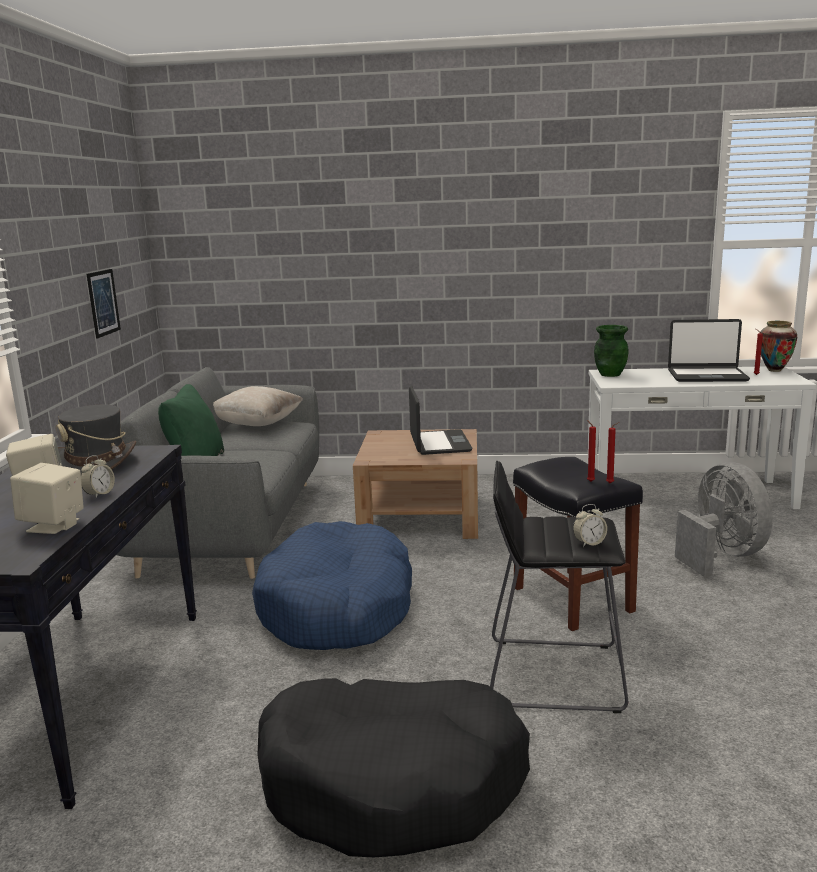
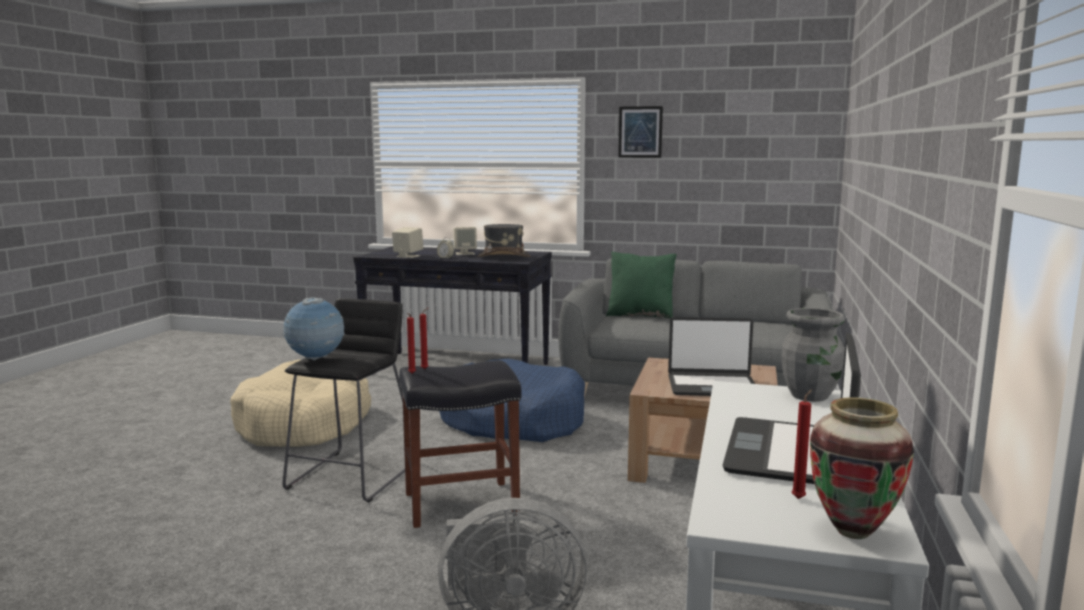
camera: 100 degrees right, 5 degrees down
(103, 302) = (717, 184): picture -> picture (640, 132)
(257, 424) = (766, 326): beige pillow -> none
(393, 783) = (304, 424): black dog bed -> beige dog bed
(589, 543) = (316, 359): alarm clock -> globe
(610, 374) = (810, 396): green vase -> grey vase

